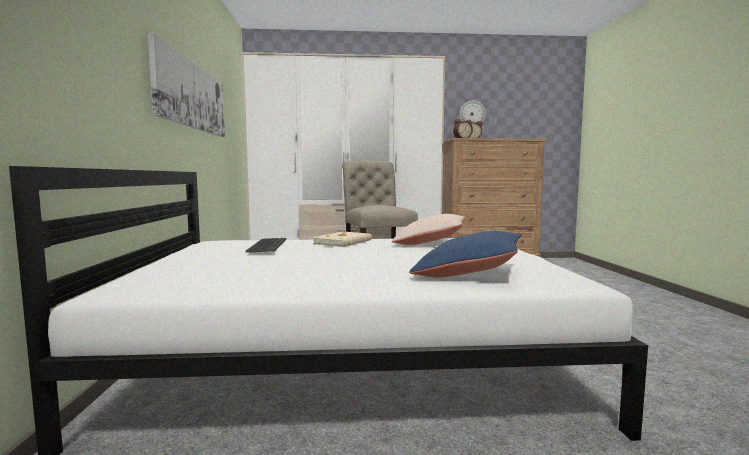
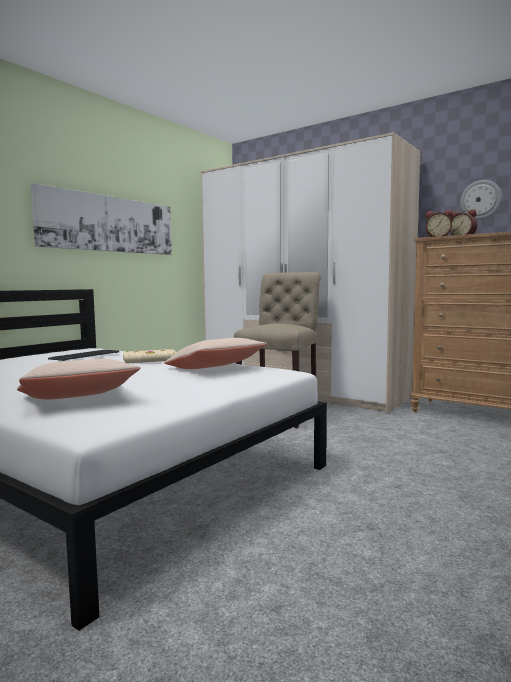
camera: 40 degrees right, 0 degrees up
(468, 273) = (77, 400): blue pillow -> beige pillow

